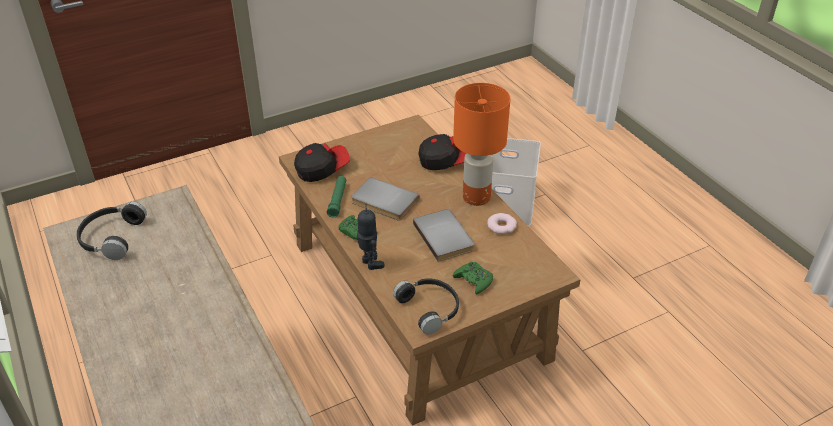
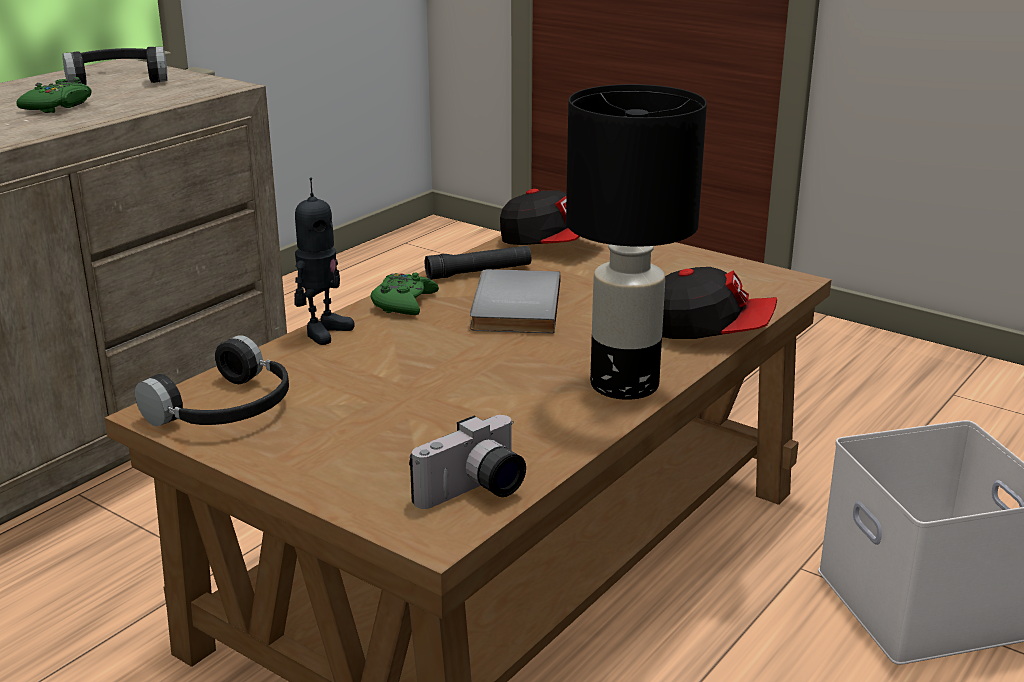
camera: 65 degrees right, 15 degrees down
(337, 200) = (479, 272): green flashlight -> black flashlight
(445, 161) = (709, 331): cap -> cap turned 45 degrees counterclockwise
(445, 236) = (461, 380): grey book -> none
(474, 280) = (340, 436): green game controller -> green game controller (58, 106)
(477, 197) = (626, 385): orange table lamp -> black table lamp
(501, 226) = (552, 432): donut -> none
(535, 257) = (475, 493): none -> camera

